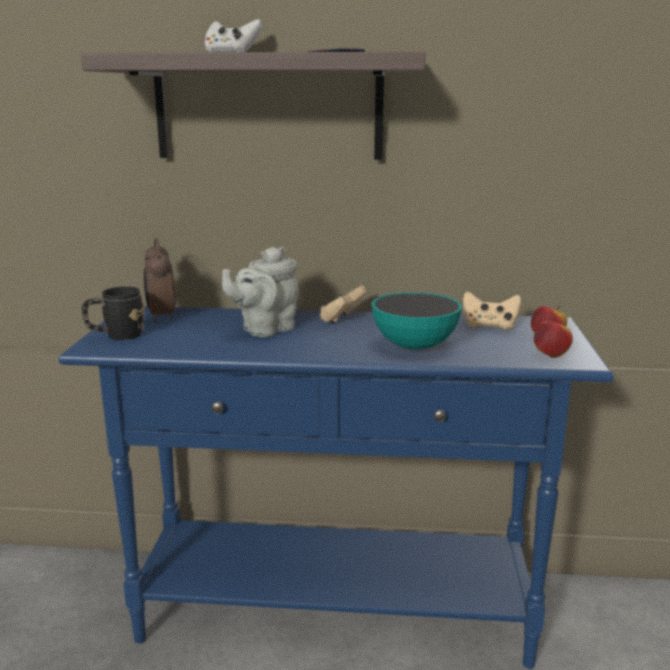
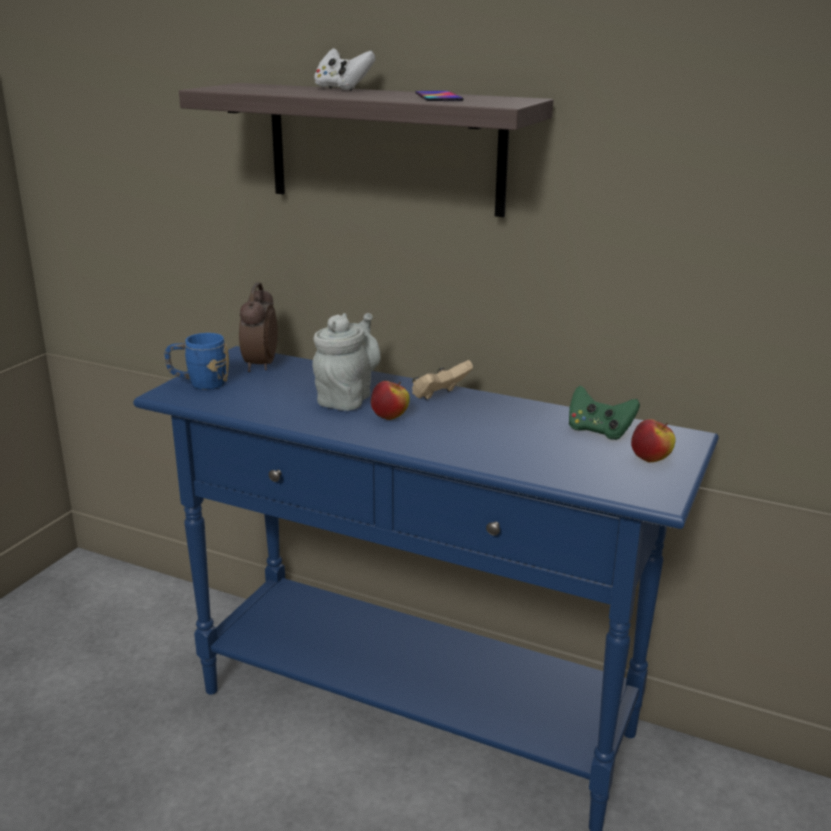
camera: 20 degrees right, 5 degrees up
(116, 336) = (199, 384): black mug -> blue mug
(265, 330) = (347, 398): grey teapot -> grey teapot turned 135 degrees clockwise
(414, 346) = (484, 445): bowl -> none
(489, 326) = (599, 431): beige game controller -> green game controller
(551, 355) = (630, 483): apple -> apple (390, 417)

